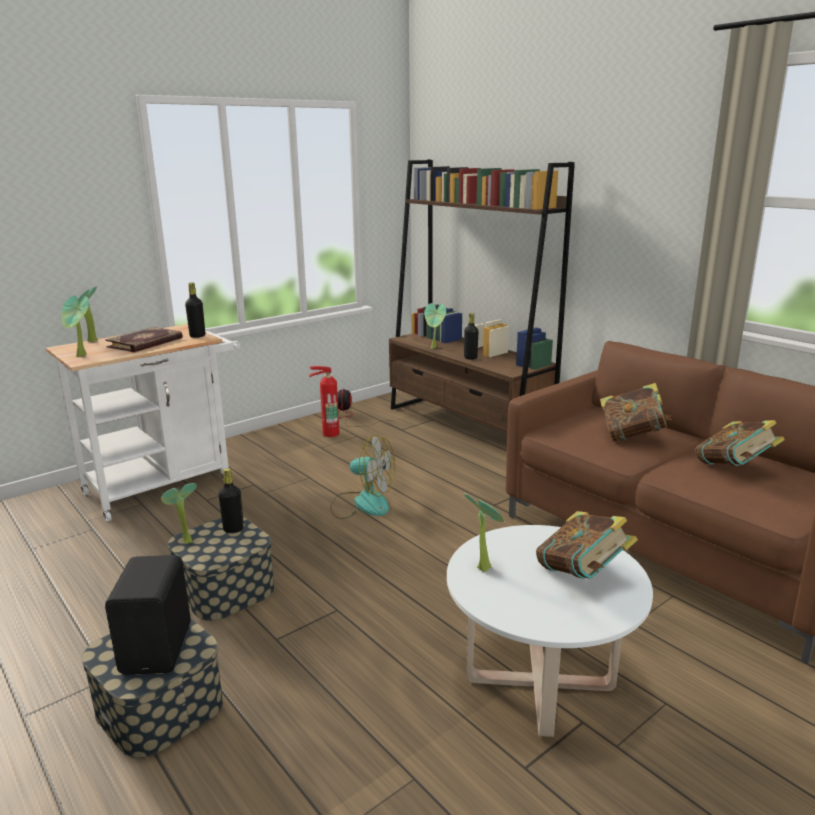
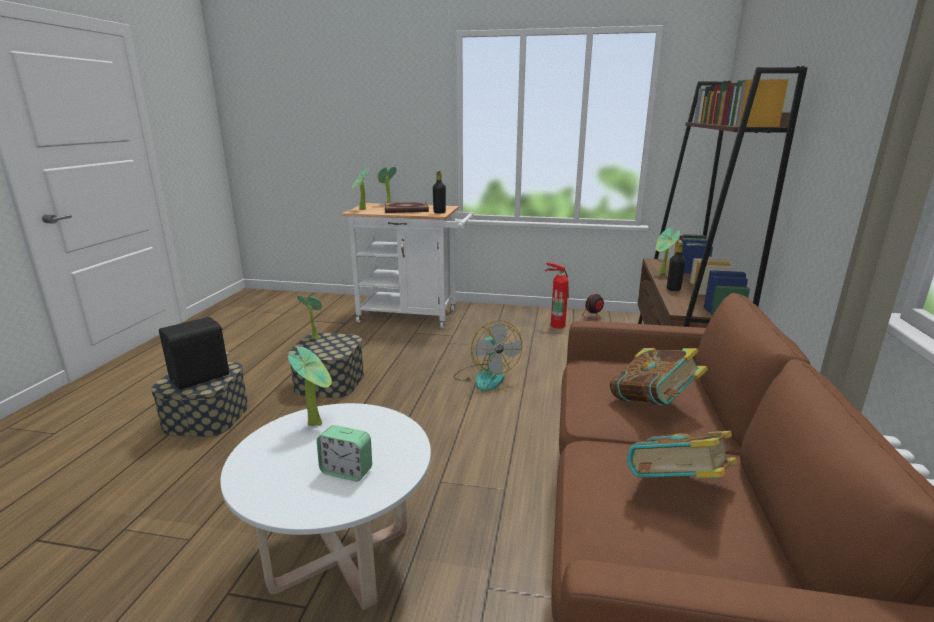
camera: 50 degrees right, 0 degrees up
(233, 529) = (343, 343): black bottle -> none
(582, 574) = (346, 471): book -> alarm clock

